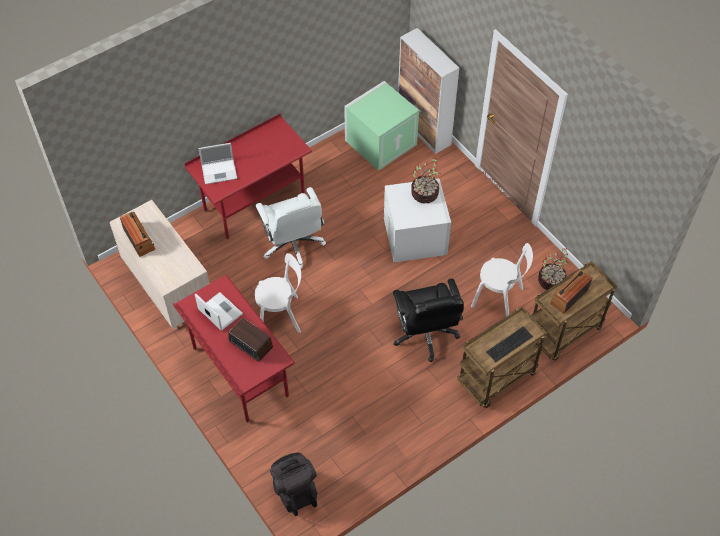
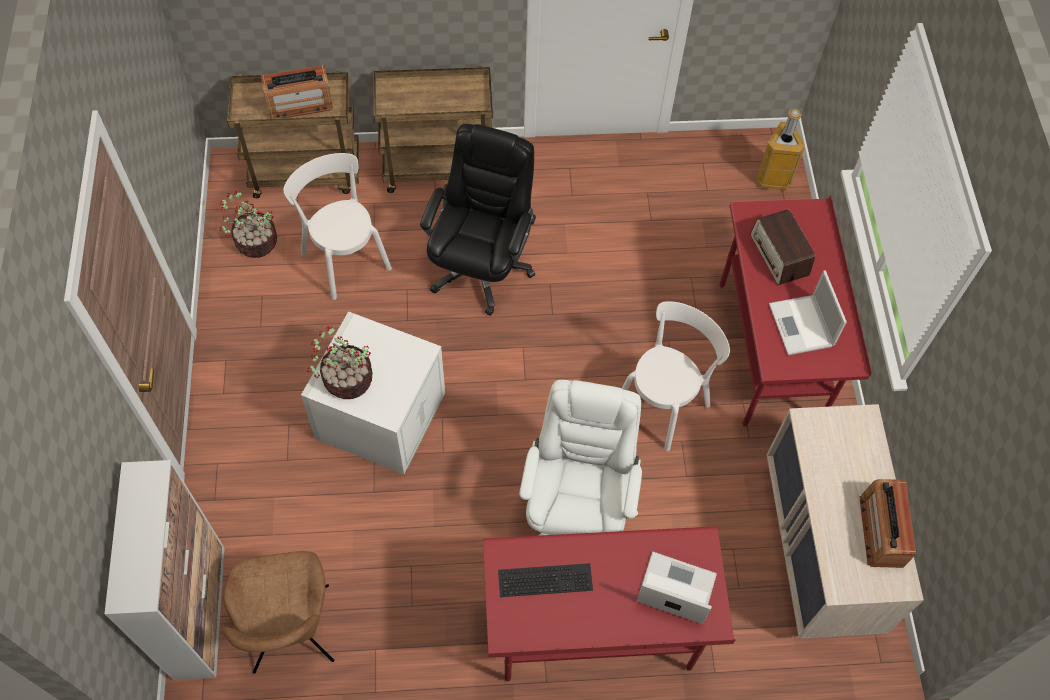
camera: 150 degrees left, 5 degrees up
(281, 315) = (664, 403): white chair -> white chair turned 105 degrees clockwise
(295, 490) = (773, 177): black backpack -> trash can
(380, 141) = (291, 632): green storage box -> brown chair
(509, 345) = (430, 90): keyboard -> keyboard (546, 578)

